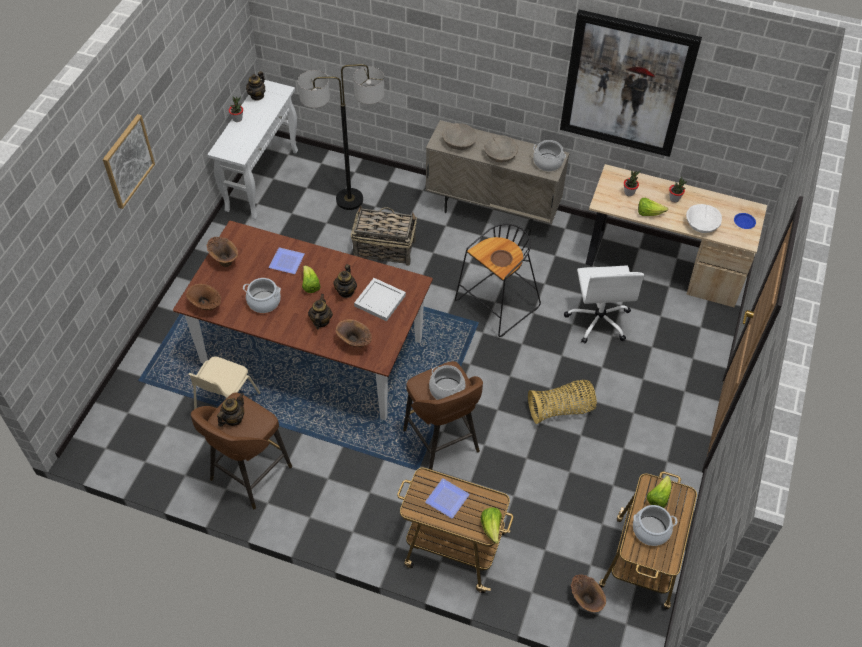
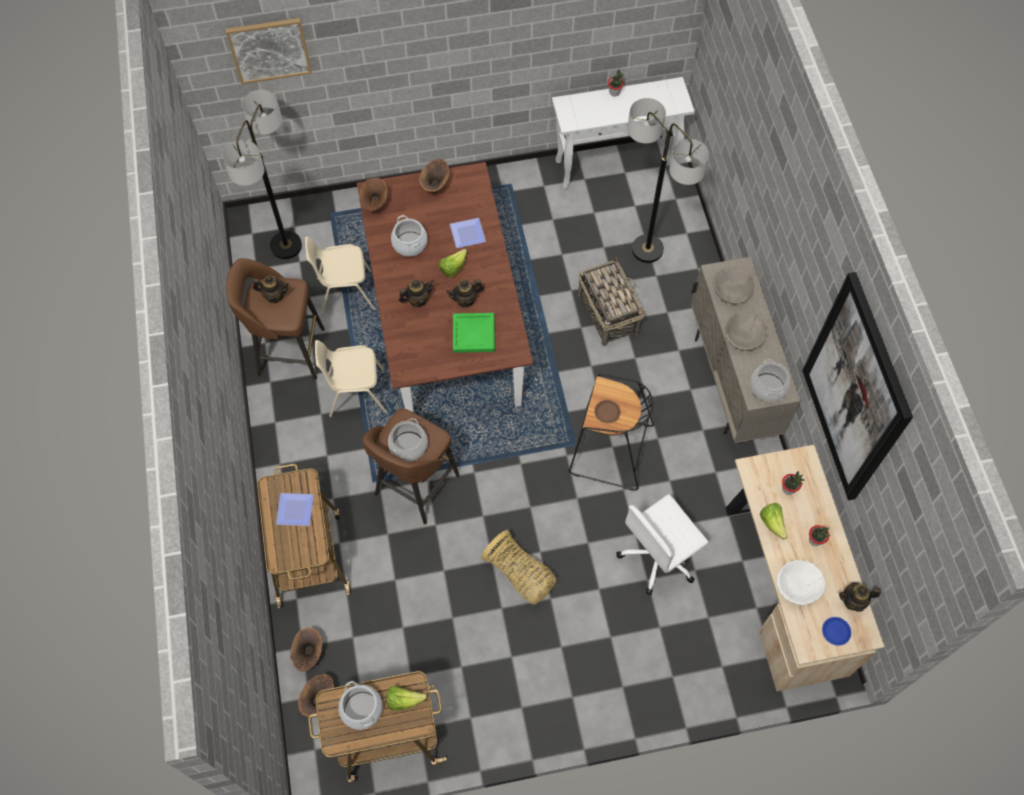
camera: 60 degrees right, 10 degrees up
(127, 161) = (422, 38): picture -> picture (269, 49)
(141, 428) = (286, 245): none -> floor lamp
(257, 96) = (657, 89): teapot -> teapot (853, 601)
(327, 443) = (356, 393): none -> beige chair
(354, 344) = (410, 341): brown vase -> brown vase (308, 654)
(379, 300) = (474, 333): white tray -> green tray
(491, 528) = (285, 563): lettuce -> none

